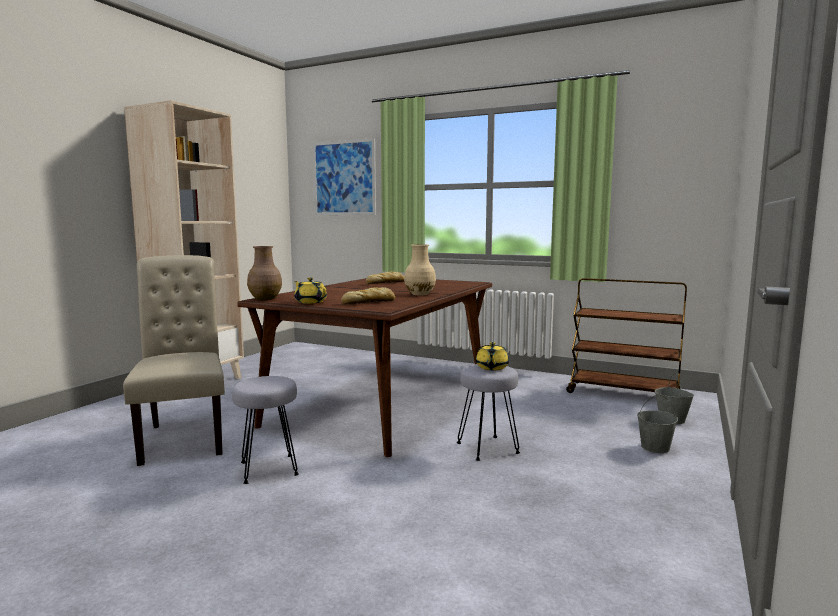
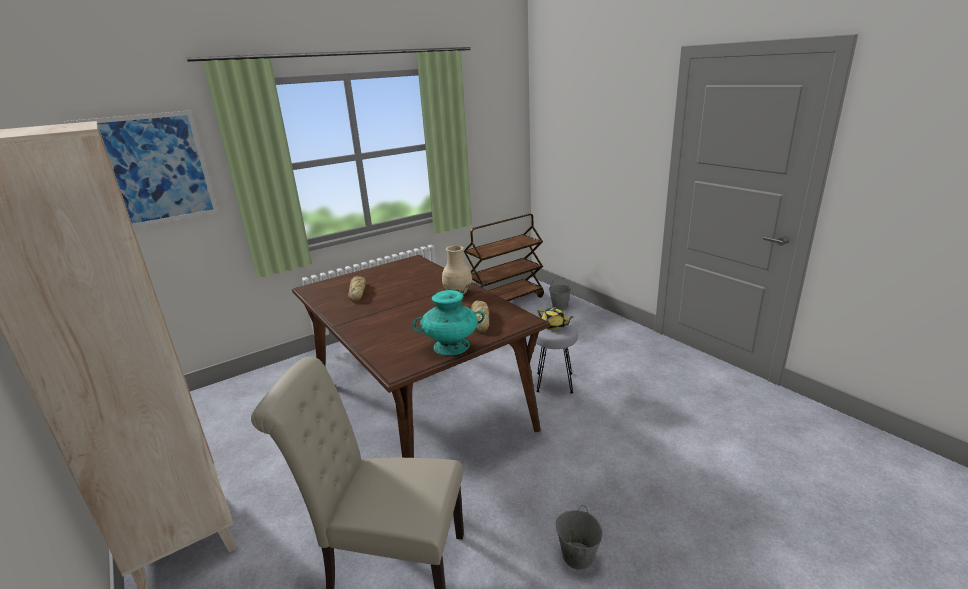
camera: 60 degrees left, 15 degrees up
(265, 299) = (398, 368): brown vase -> none
(268, 469) = (519, 504): grey stool -> none
(310, 302) = (451, 346): yellow teapot -> turquoise vase
(655, 447) = (593, 327): grey bucket -> grey bucket (577, 555)

